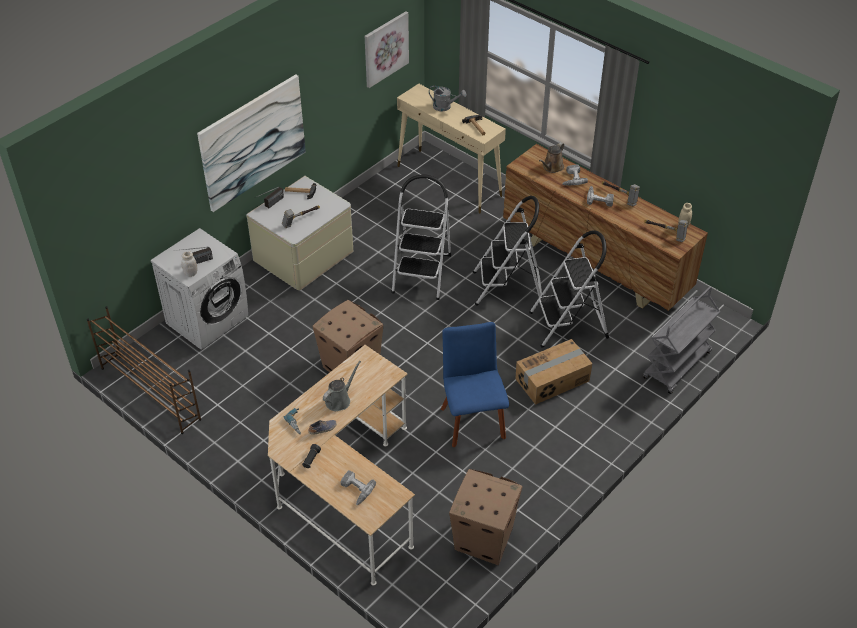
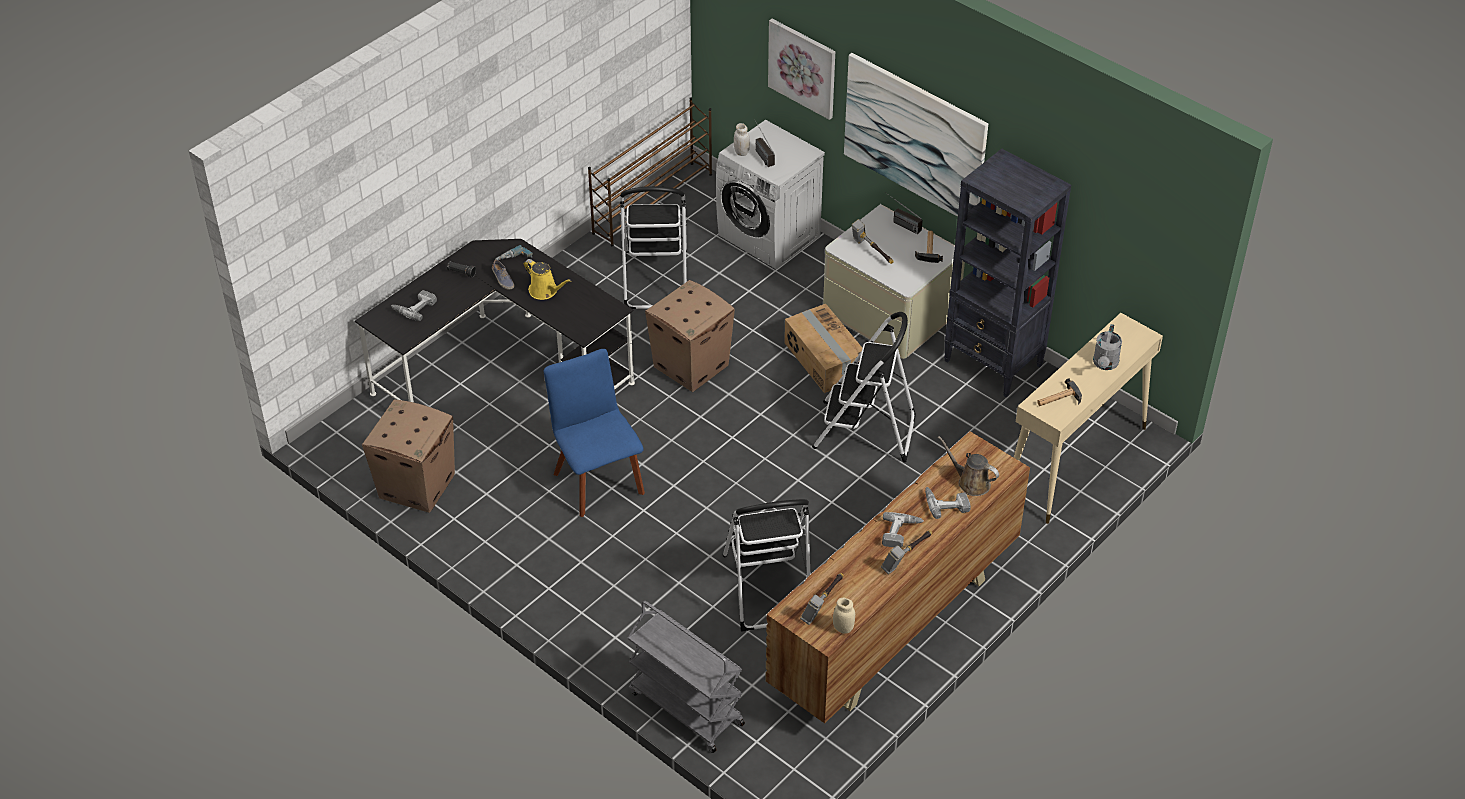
camera: 90 degrees right, 0 degrees up
(339, 400) = (545, 291): grey watering can -> yellow watering can
(345, 488) = (503, 367): beige desk -> black desk
(358, 210) = (993, 364): none -> black bookcase
(385, 48) = (1131, 237): picture -> picture (803, 67)
(472, 420) = (597, 480): blue chair -> blue chair turned 105 degrees counterclockwise
(509, 288) = (840, 525): step ladder -> step ladder (655, 281)
(552, 380) = (662, 564): cardboard box -> cardboard box (824, 360)

